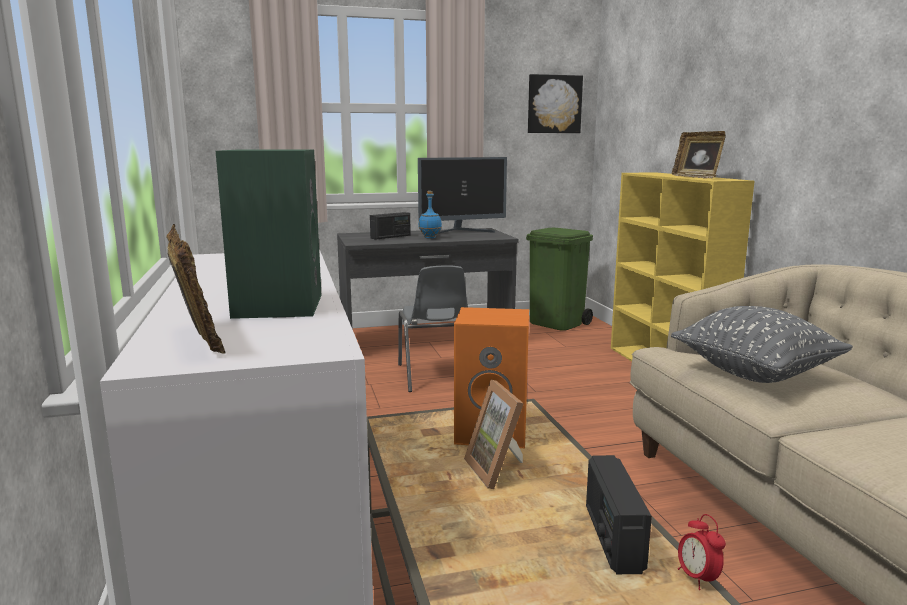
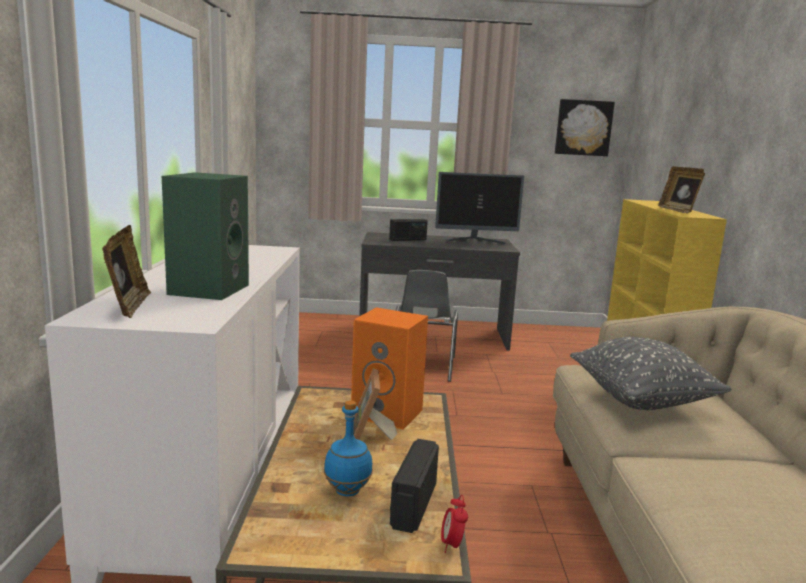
camera: 15 degrees right, 0 degrees up
(430, 238) = (441, 244): blue bottle -> blue bottle (348, 491)
(557, 323) = (565, 335): green trash can -> none

